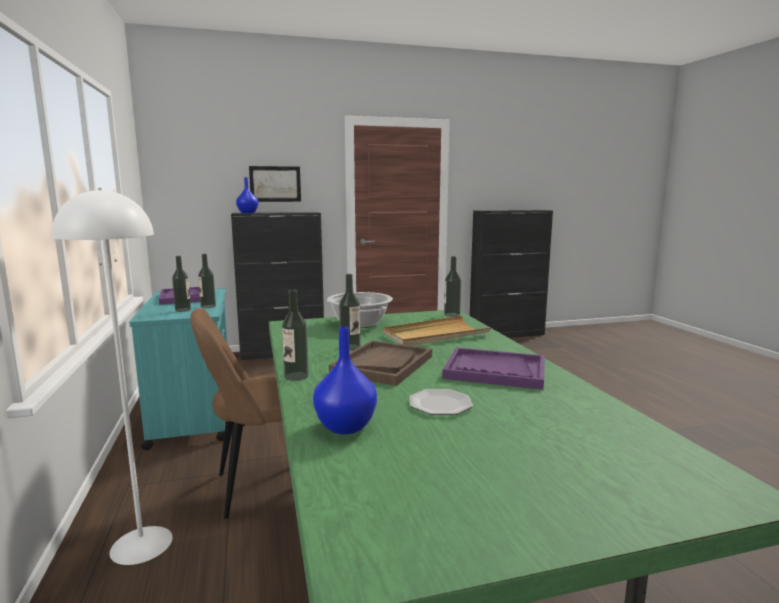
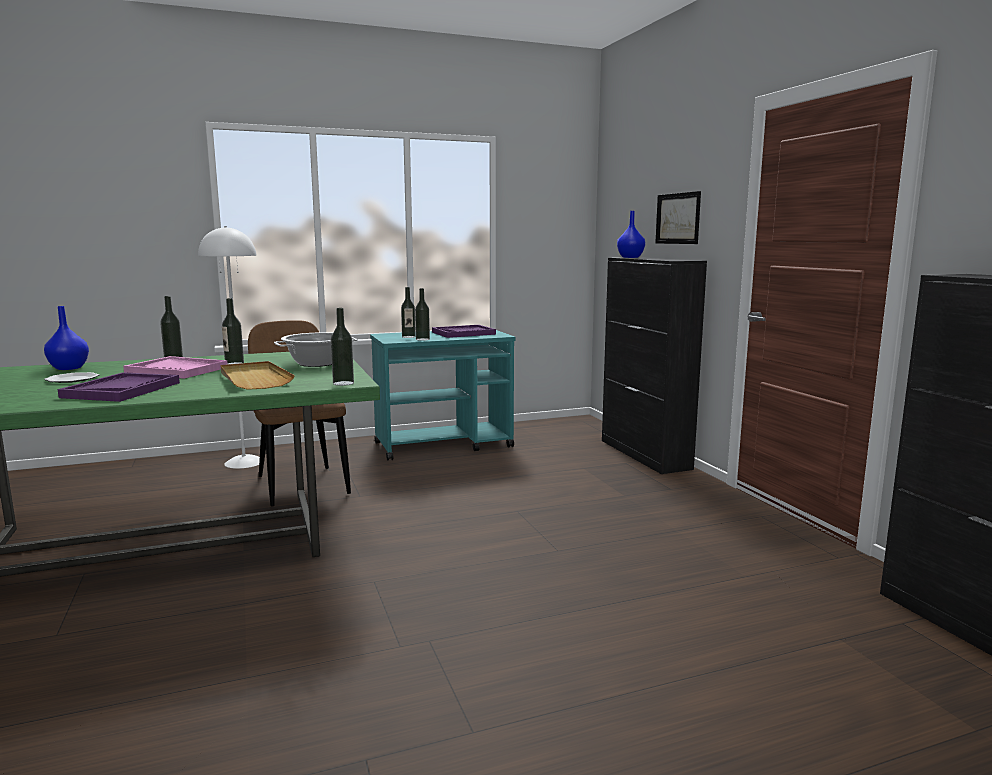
camera: 85 degrees right, 0 degrees up
(382, 364) = (177, 370): brown tray -> pink tray

